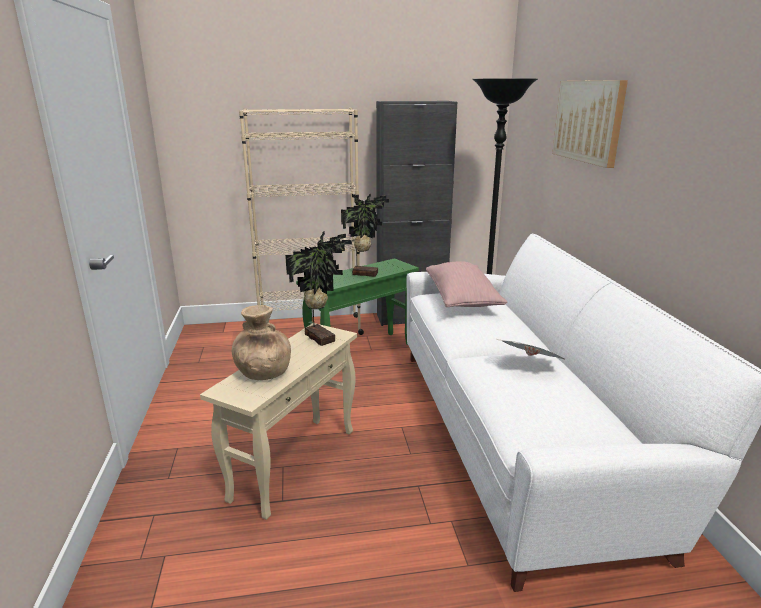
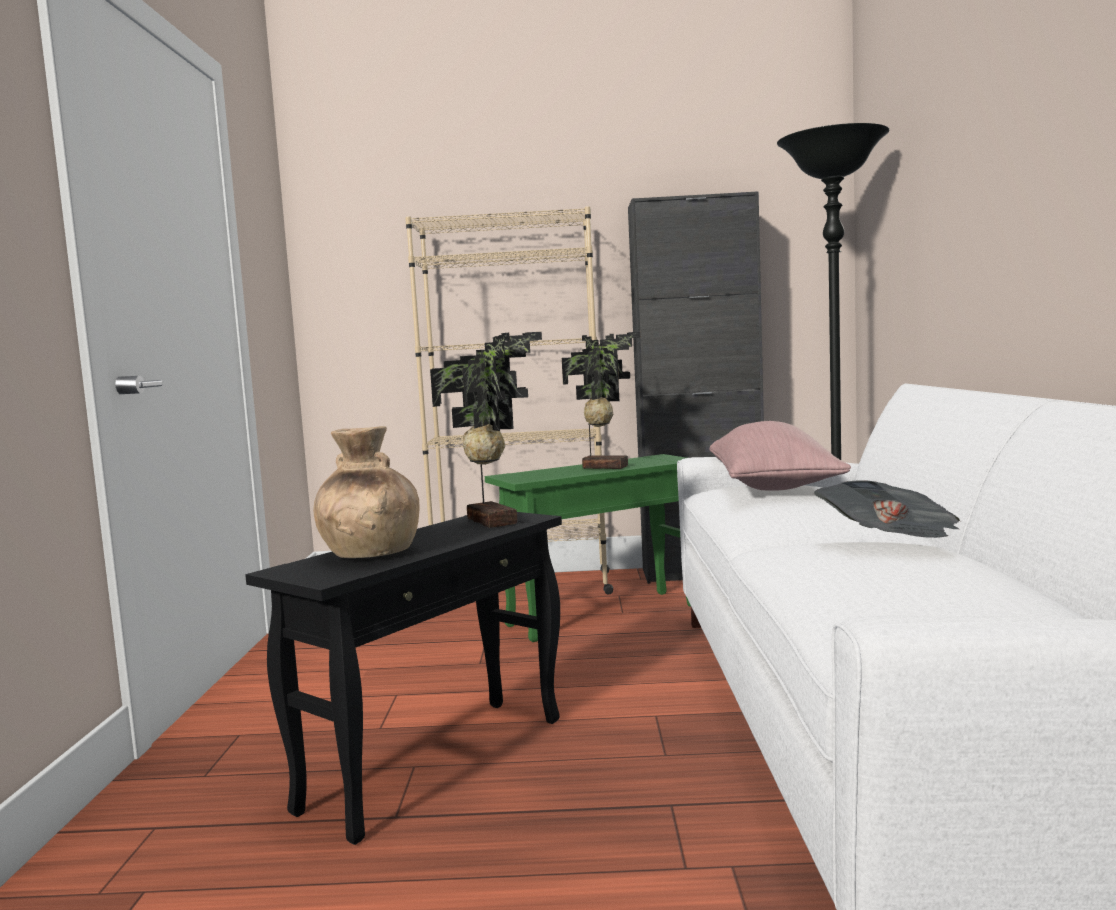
camera: 10 degrees right, 15 degrees down
(294, 464) = (436, 763): beige side table -> black side table
(588, 121) = (979, 154): picture -> none

